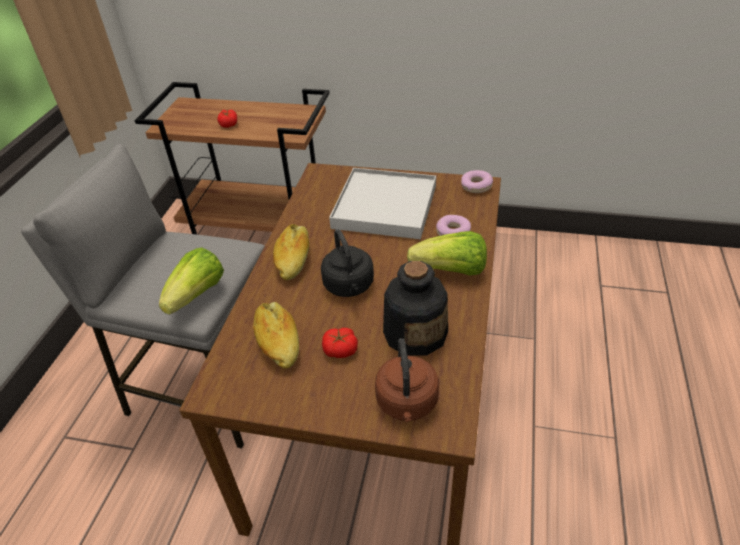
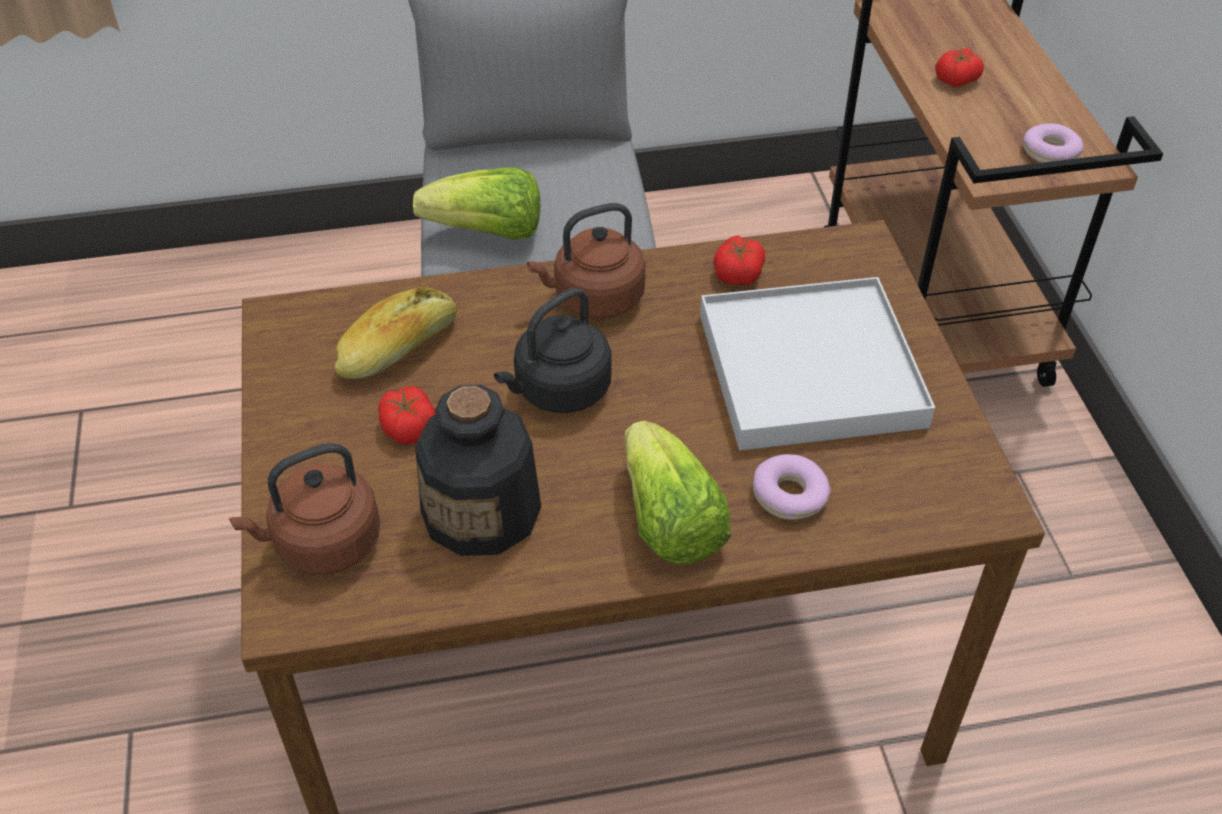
camera: 65 degrees right, 5 degrees up
(293, 259) = (594, 299): bread -> brown kettle
(310, 210) = (738, 273): none -> tomato
(476, 186) = (977, 496): donut -> donut (1050, 153)

